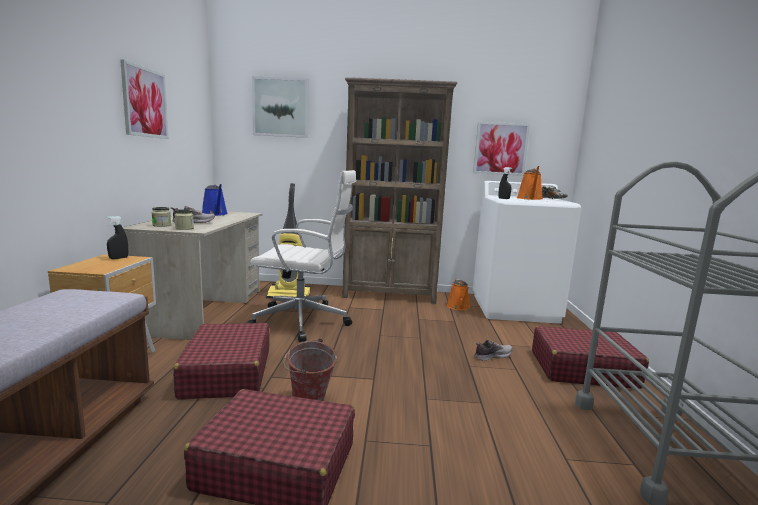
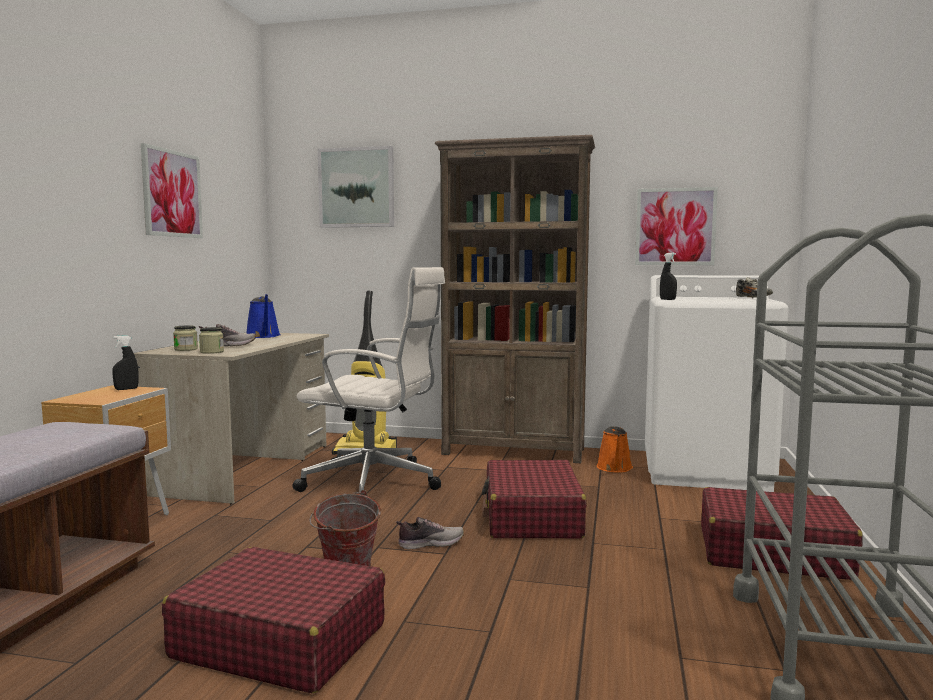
camera: 10 degrees right, 5 degrees down
(227, 373) = (251, 541): red suitcase -> red suitcase (532, 517)
(492, 356) = (635, 532): shoe -> shoe (430, 544)
(530, 199) = (713, 299): orange watering can -> none

